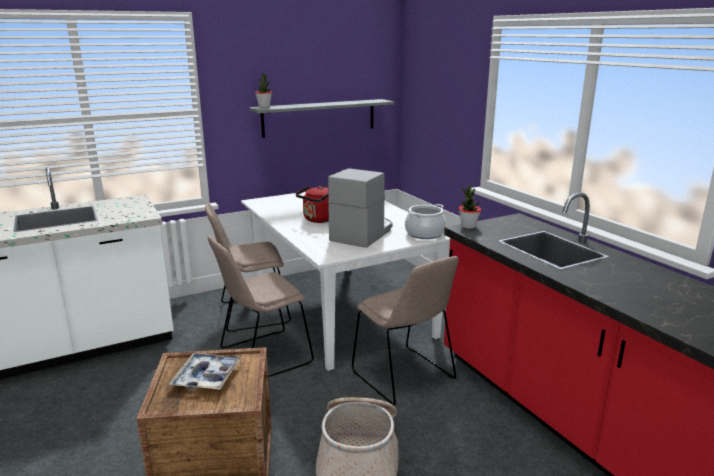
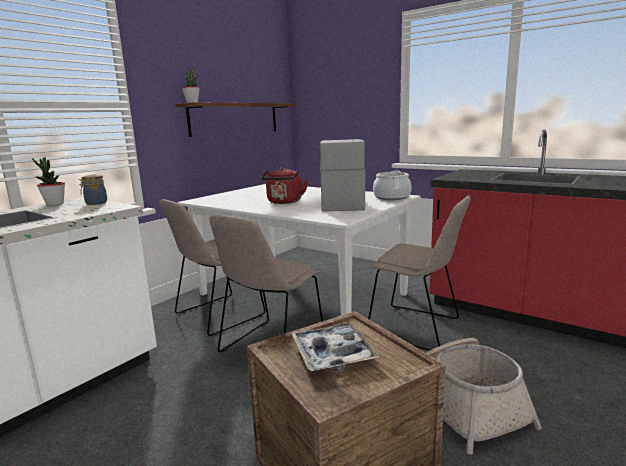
camera: 25 degrees left, 5 degrees down
(140, 206) = (95, 203): none -> jar
(319, 117) = (235, 119): grey shelf -> brown shelf
(468, 226) = (447, 177): potted plant -> potted plant (54, 204)

